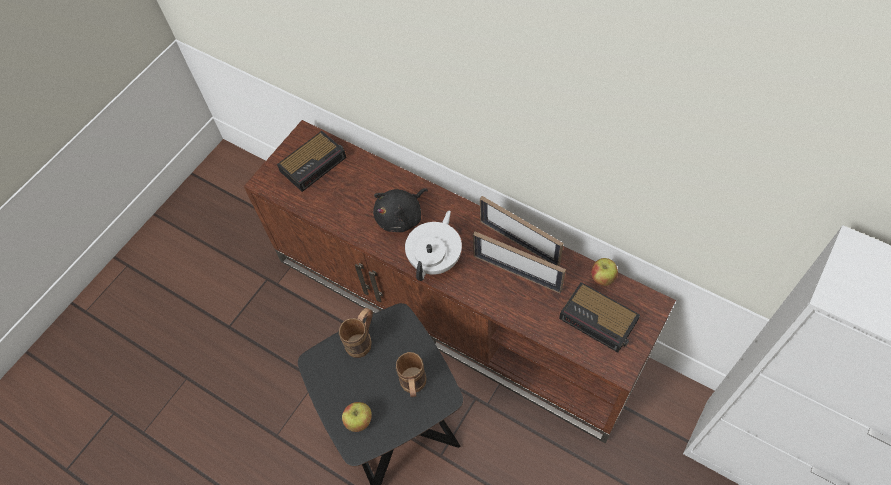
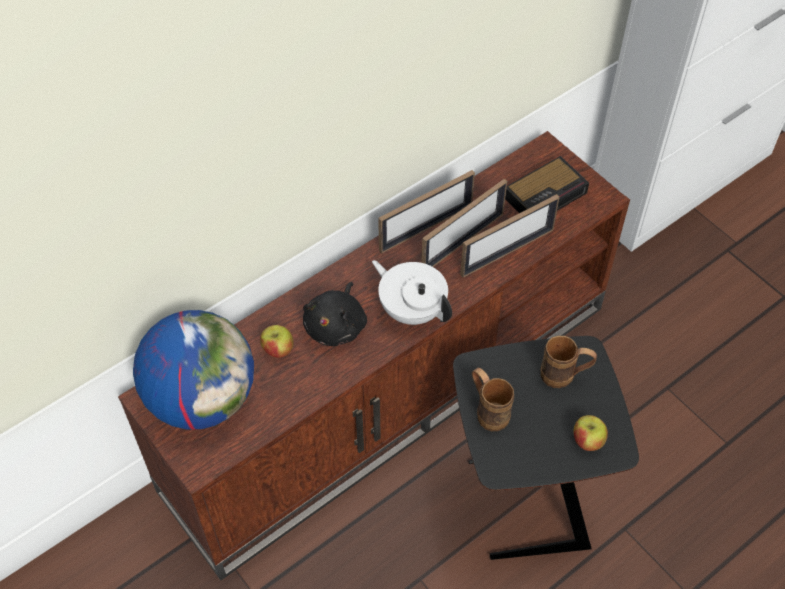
camera: 75 degrees left, 5 degrees down
(314, 163) = (202, 399): alarm clock -> globe
(401, 217) = (337, 326): black plush toy -> black plush toy turned 45 degrees clockwise
(521, 308) = (507, 252): none -> picture frame
(602, 278) = (499, 175): apple -> apple (278, 350)

